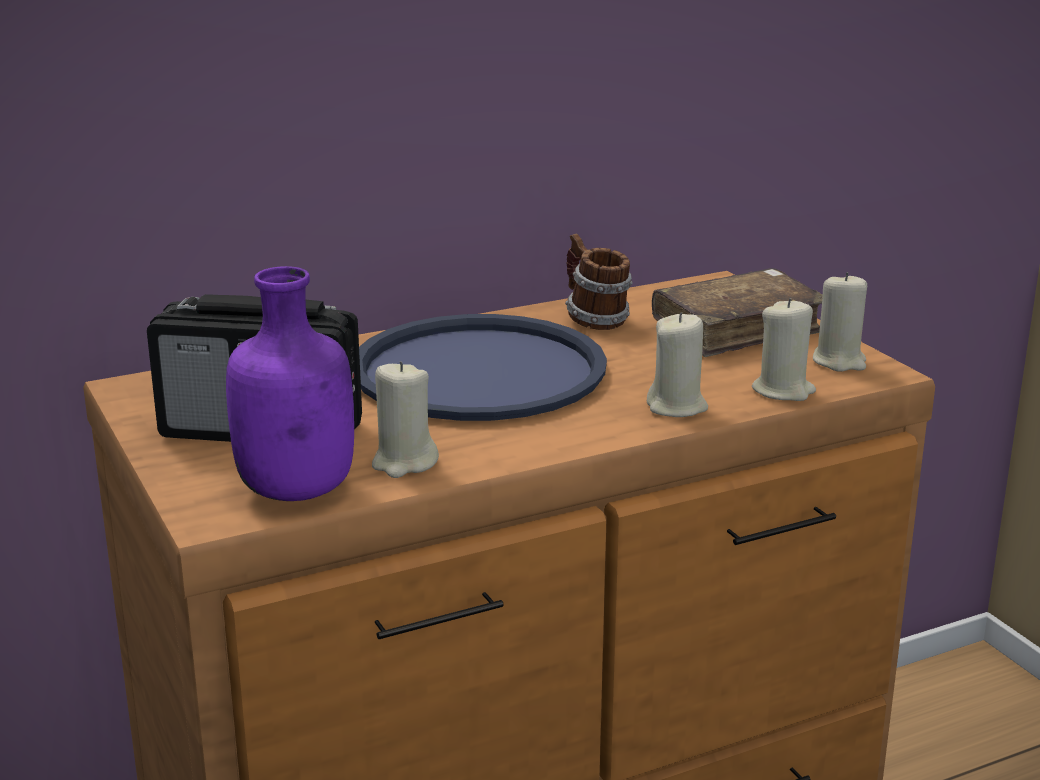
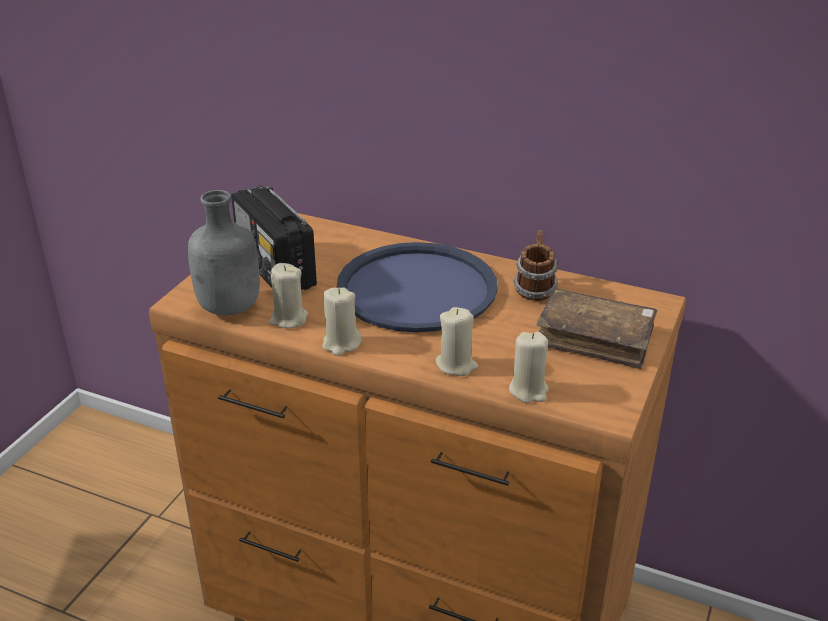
camera: 50 degrees right, 10 degrees up
(299, 490) = (230, 307): purple bottle -> grey bottle
(839, 361) = (603, 392): beige candle -> beige candle (341, 343)

